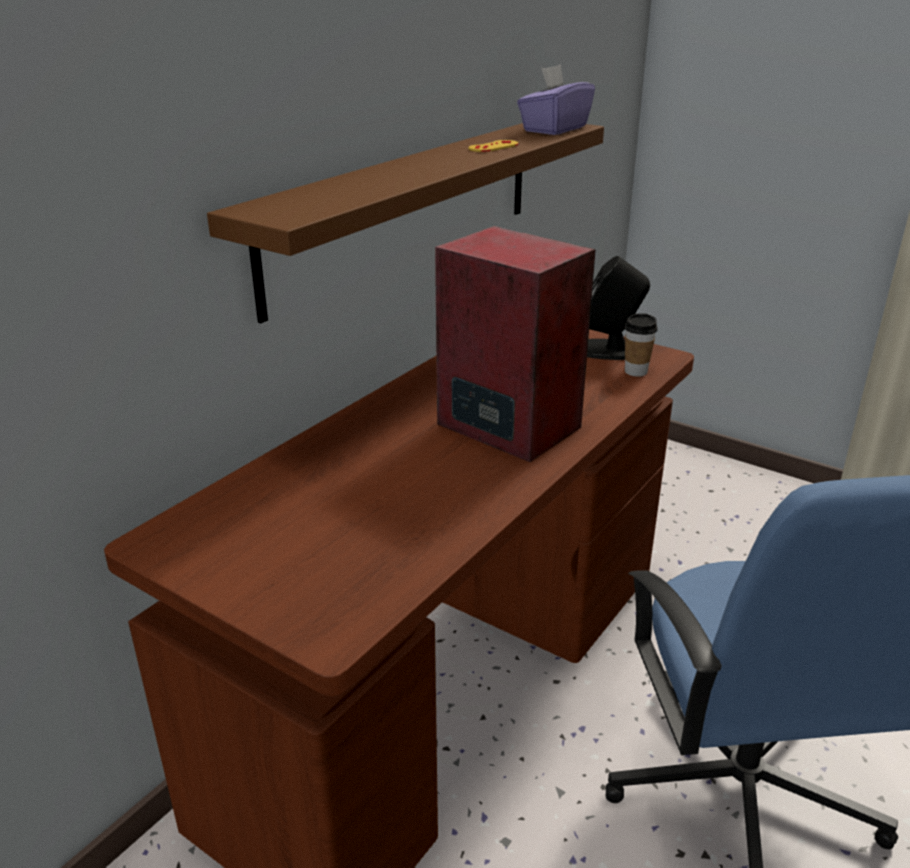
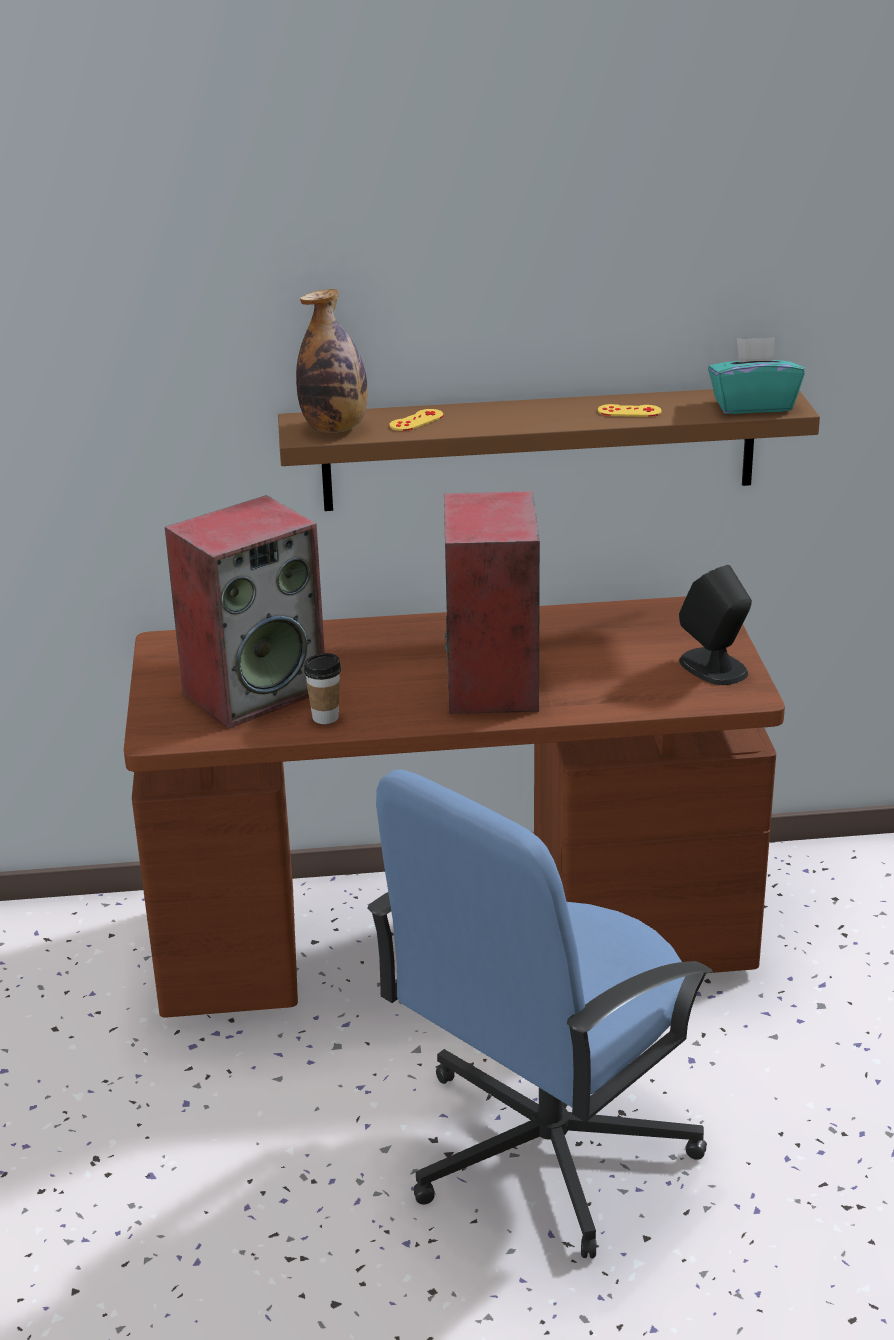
camera: 50 degrees right, 0 degrees up
(301, 206) = (335, 428): none -> bottle
(337, 533) = (255, 690): none -> speaker
(358, 185) = (416, 420): none -> yellow game controller
(554, 129) = (753, 405): purple tissue box -> turquoise tissue box
(636, 371) = (690, 695): cup -> cup (325, 717)

